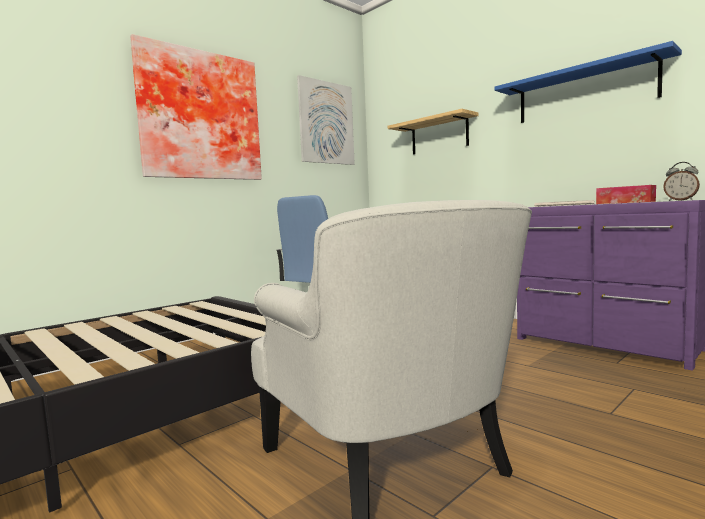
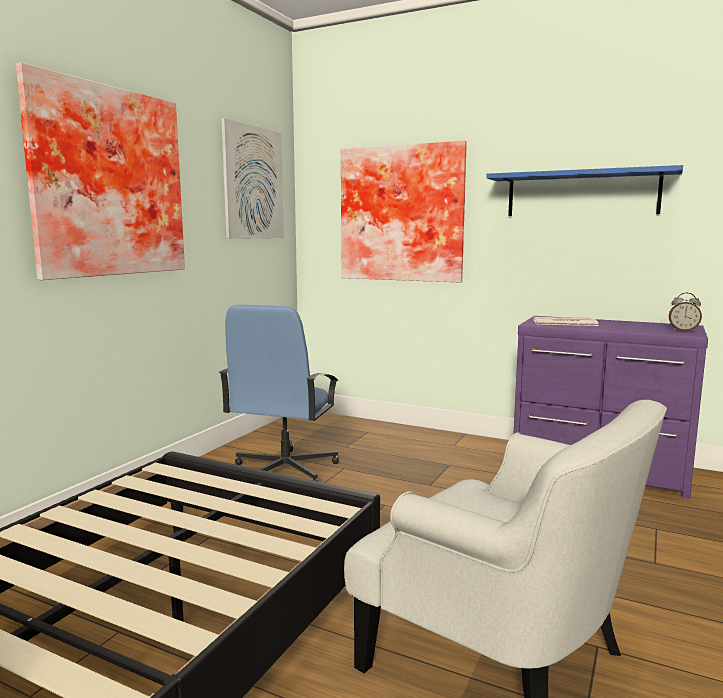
camera: 20 degrees left, 5 degrees up
(439, 135) = (402, 214): shelf -> picture
(625, 202) = (631, 328): tissue box -> none

